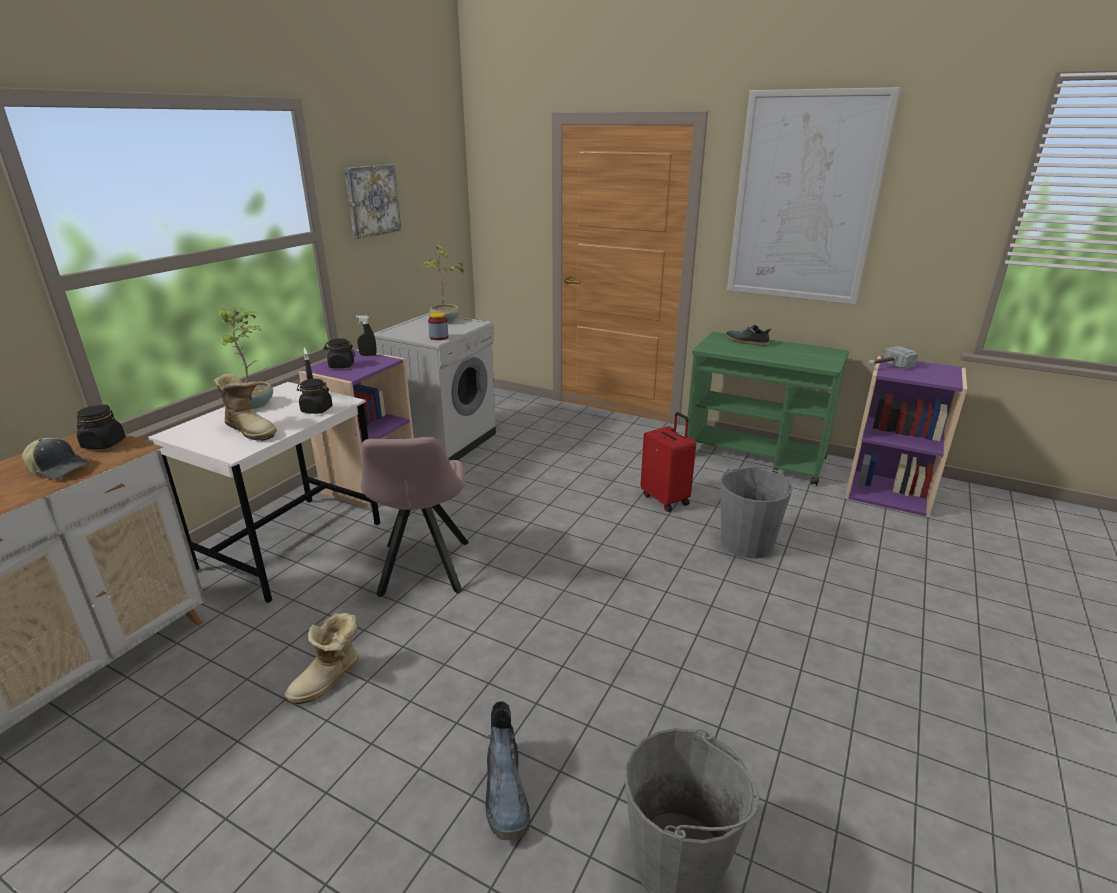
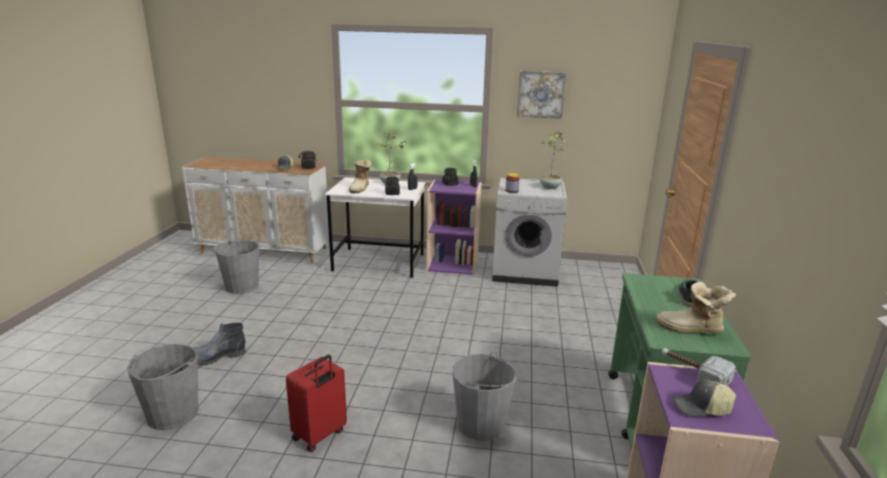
camera: 70 degrees right, 5 degrees down
(207, 746) = (241, 286): none -> grey bucket
(329, 680) = (282, 299): boot -> boot (691, 330)
(423, 568) = (376, 300): pink chair -> none
(666, 499) = (522, 374): red suitcase -> red suitcase (320, 435)
(805, 199) = (773, 157): picture -> none
(935, 375) = (701, 408): none -> cap

